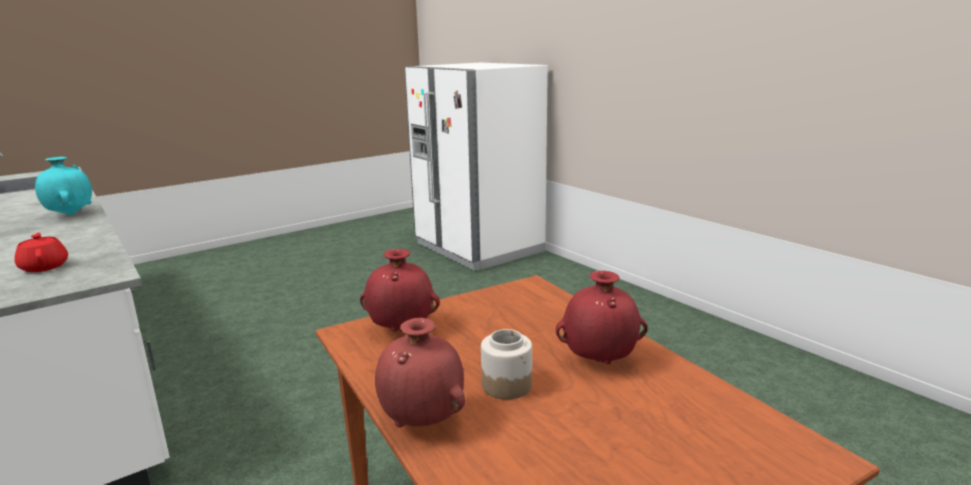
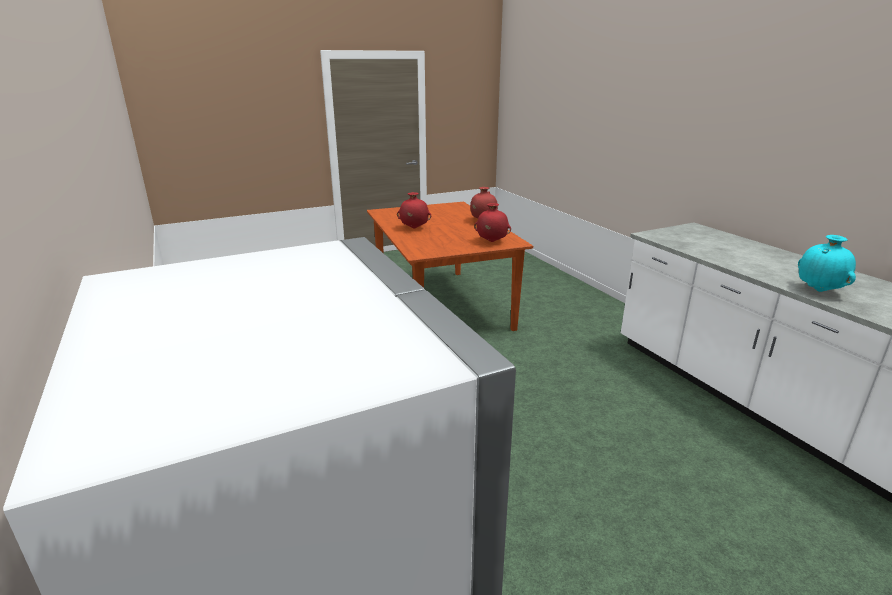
camera: 170 degrees left, 5 degrees up
(45, 266) = (704, 242): red teapot -> none
(507, 385) = (453, 225): jar -> none

